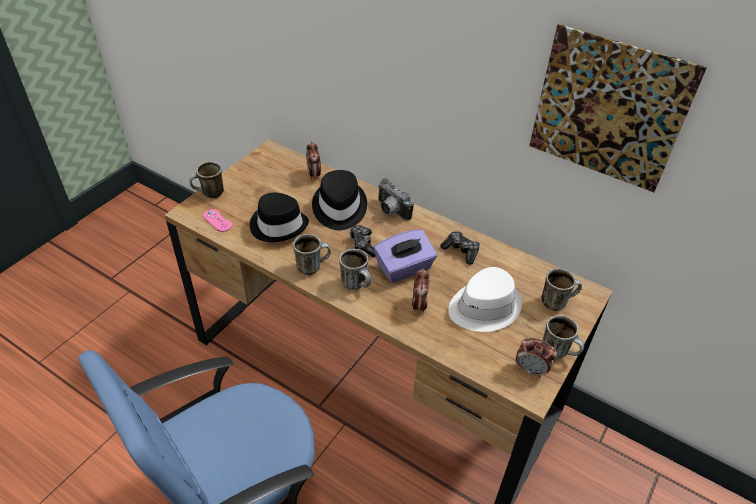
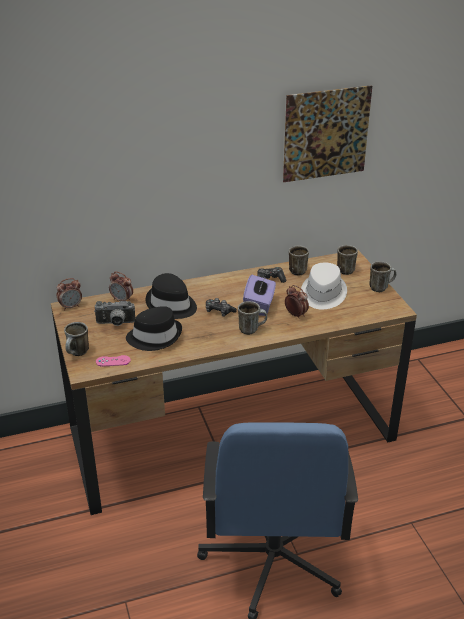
camera: 50 degrees left, 10 degrees down
(312, 266) = (213, 339): mug -> mug (298, 270)
(391, 211) = (201, 287): camera -> camera (115, 324)
(531, 370) = (383, 302): alarm clock -> alarm clock (71, 307)

